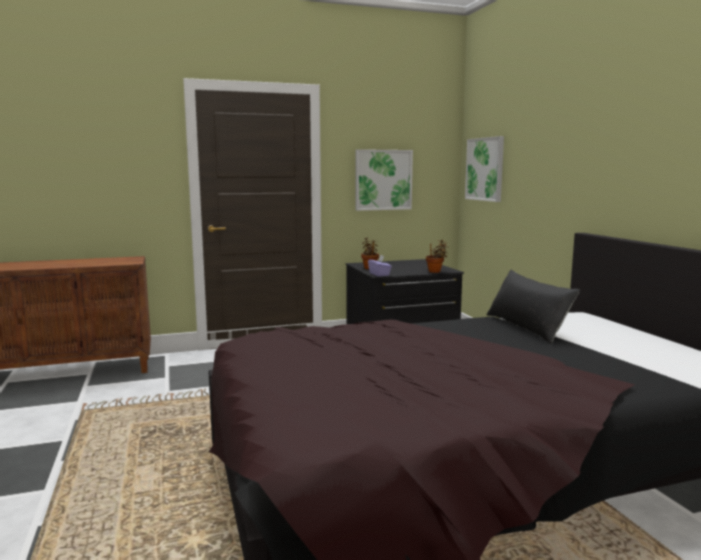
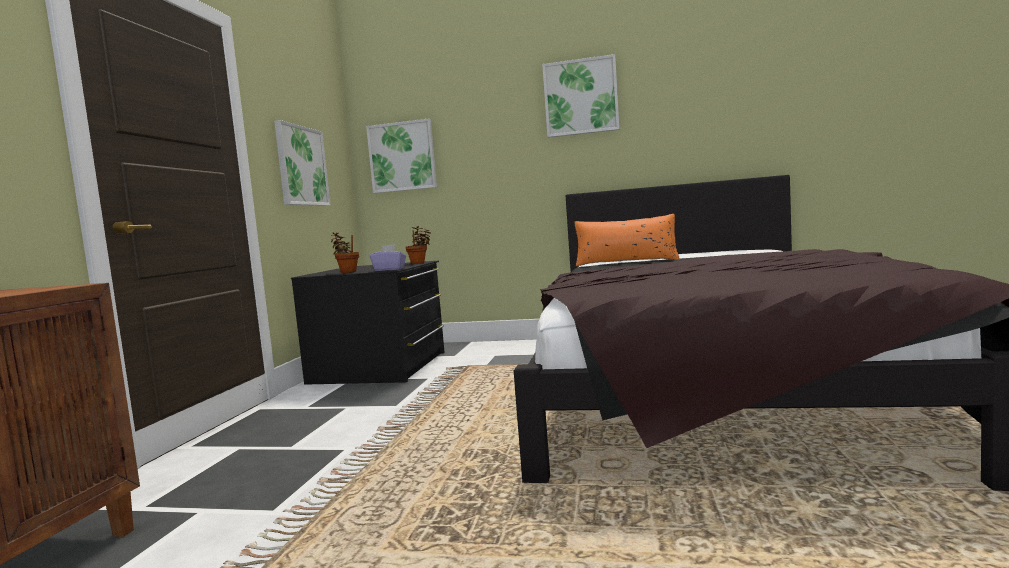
camera: 60 degrees left, 5 degrees down
(527, 327) = (626, 262): black pillow -> orange pillow
(611, 121) = (581, 97): none -> picture

